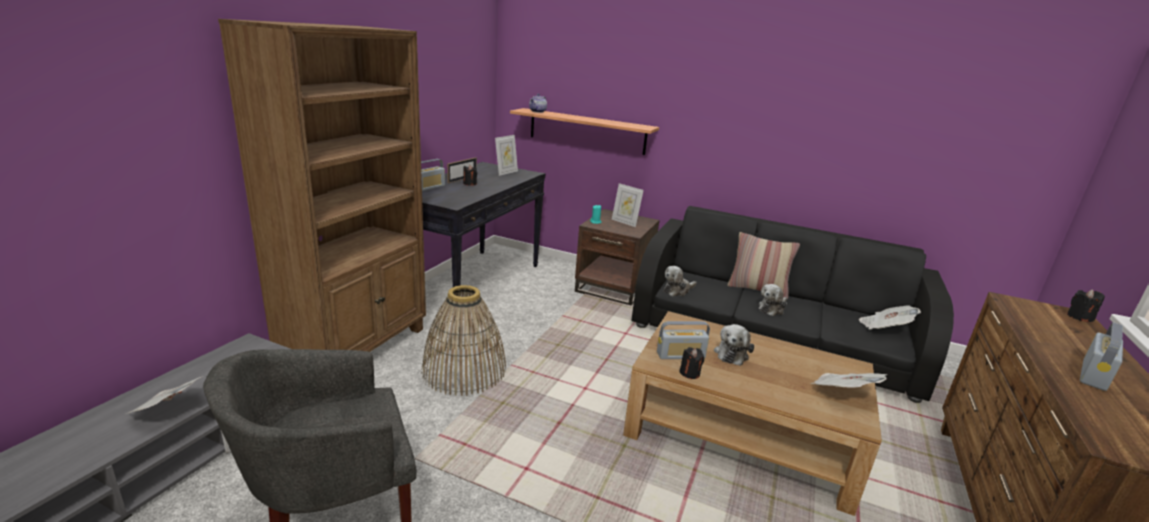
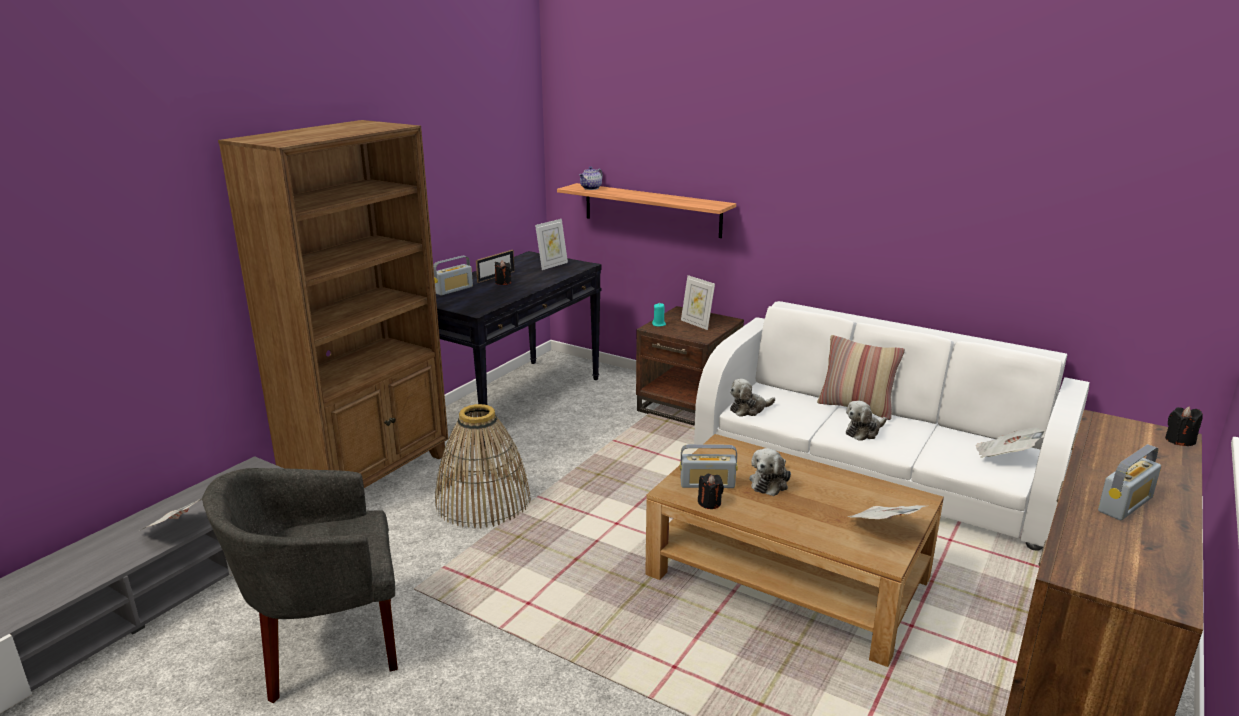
camera: 10 degrees right, 0 degrees up
(772, 336) = (876, 467): black sofa -> white sofa

